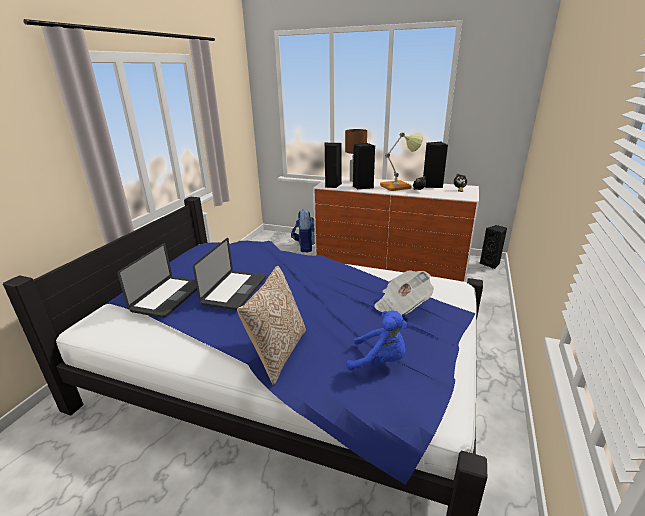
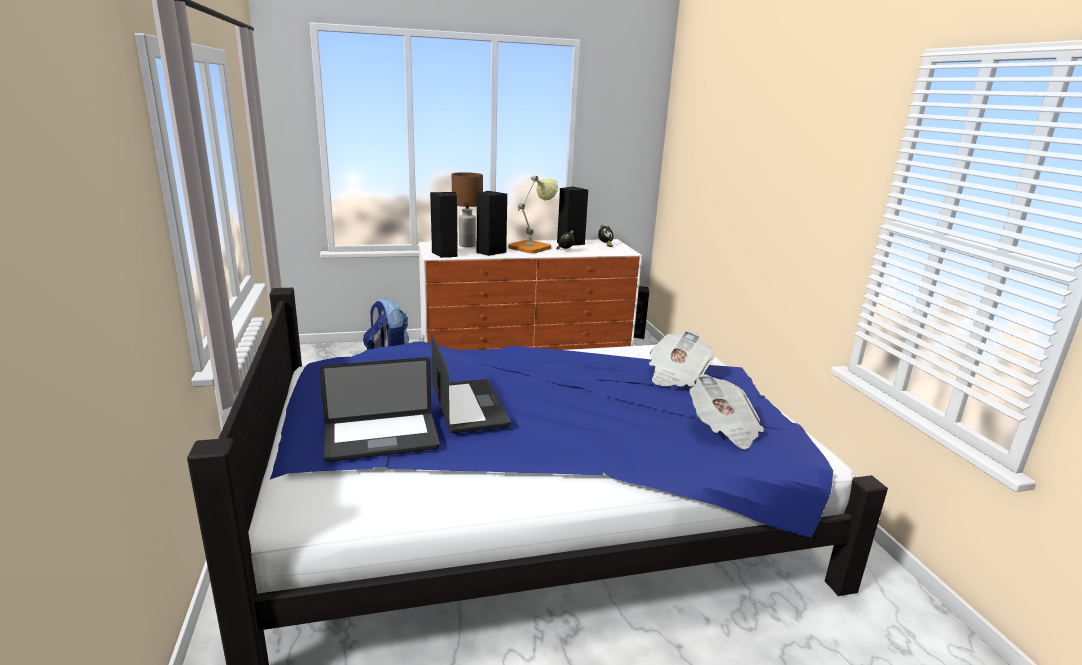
camera: 35 degrees left, 5 degrees down
(168, 297) = (381, 438): laptop -> laptop turned 90 degrees clockwise
(277, 353) = (619, 454): pillow -> none
(379, 361) = (723, 429): blue plush toy -> newspaper

